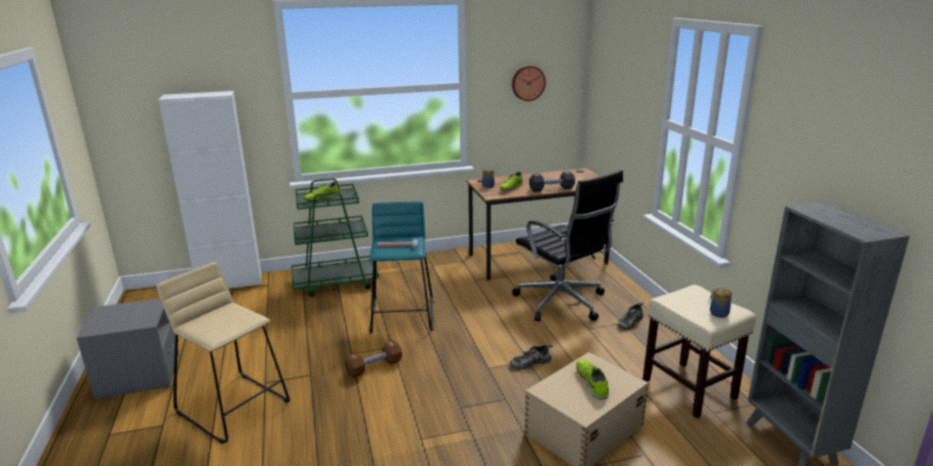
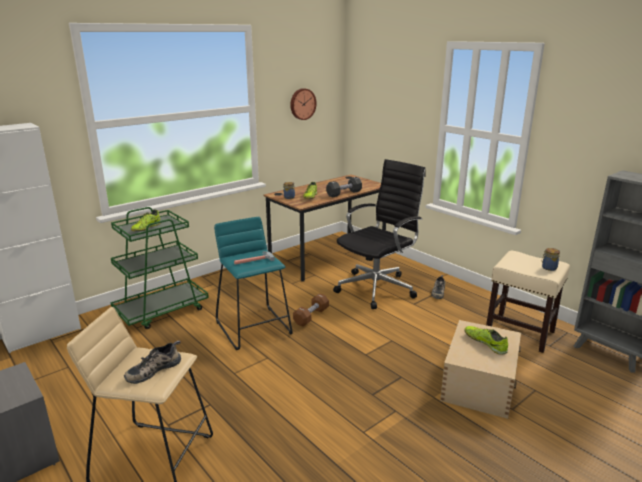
camera: 25 degrees left, 0 degrees up
(374, 367) = (267, 380): brown dumbbell -> brown dumbbell (311, 316)
(530, 362) = (394, 341): shoe -> shoe (153, 369)
(562, 303) = (377, 288): black office chair -> black office chair turned 75 degrees counterclockwise

